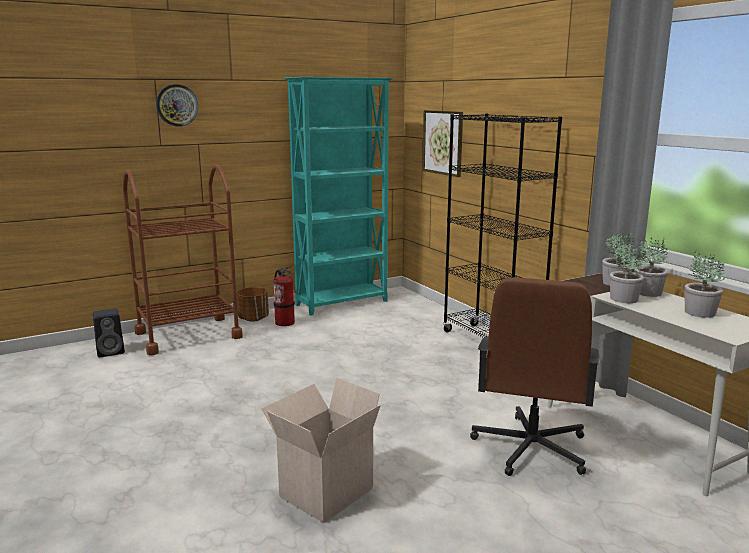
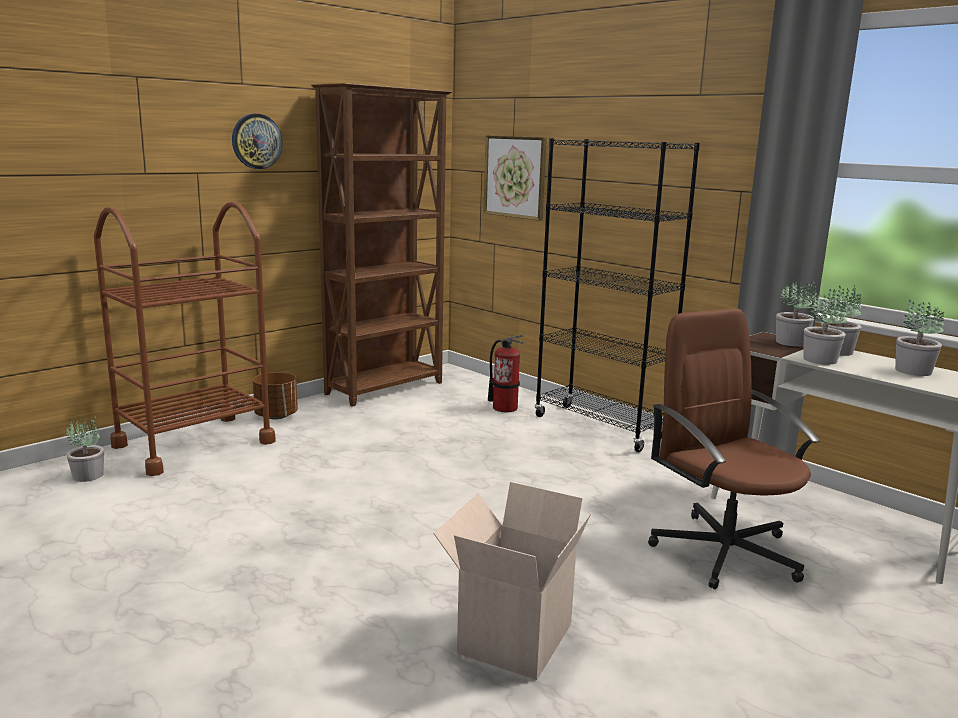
camera: 15 degrees left, 0 degrees up
(111, 351) = (88, 475): black speaker -> potted plant
(177, 105) = (168, 116): wall clock -> wall clock (256, 141)
(285, 322) = (323, 418): fire extinguisher -> fire extinguisher (505, 408)
(343, 303) = (386, 388): turquoise bookcase -> brown bookcase
(530, 448) = (724, 550): brown office chair -> brown office chair turned 150 degrees clockwise

